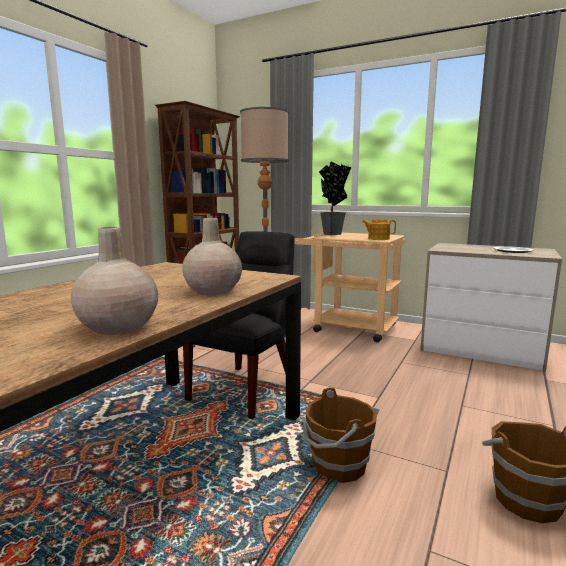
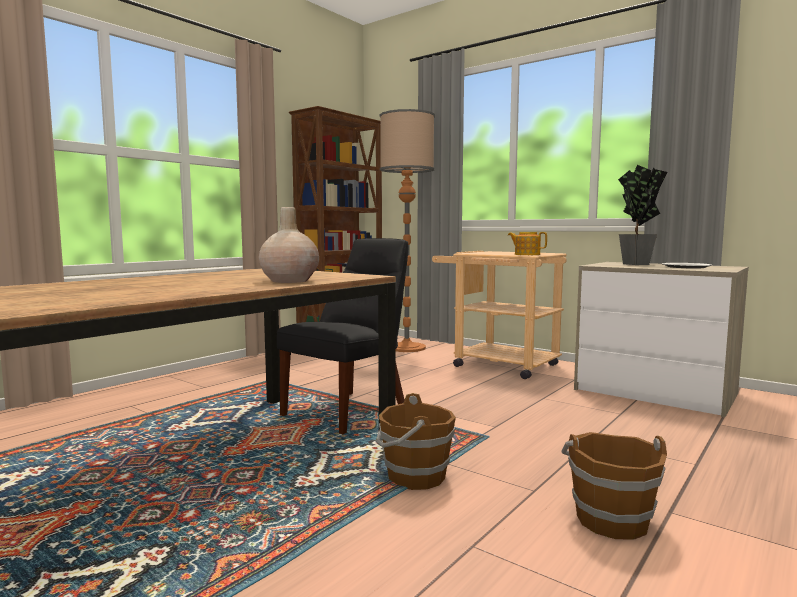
camera: 10 degrees right, 5 degrees down
(118, 327) = (176, 293): beige vase -> none
(332, 234) = (478, 251): potted plant -> potted plant (636, 264)

